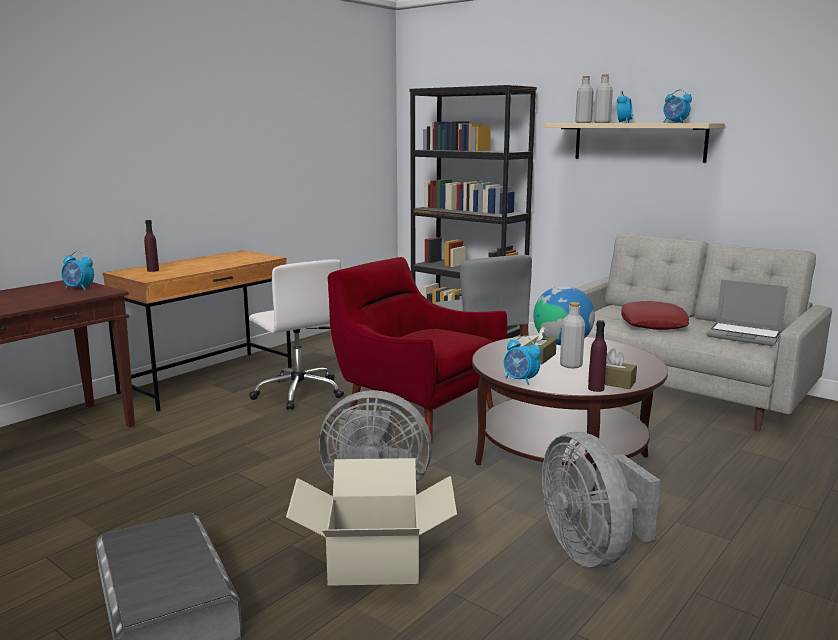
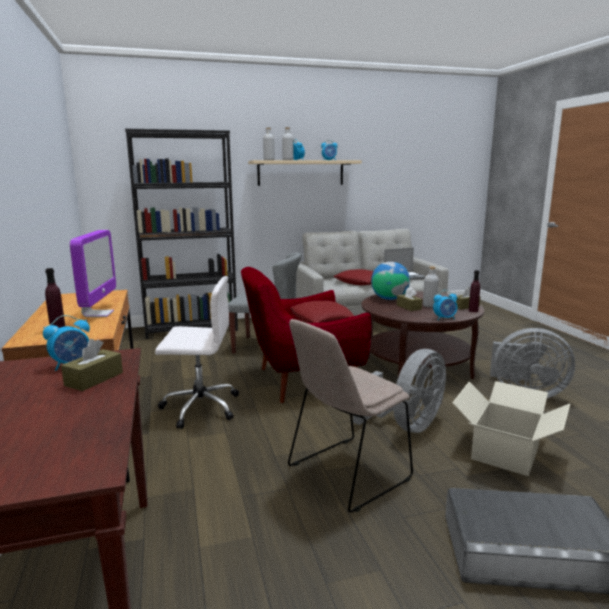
camera: 55 degrees left, 0 degrees up
(55, 297) = (94, 379): none -> brown tissue box
(201, 268) = (98, 314): none -> monitor
(237, 483) = (346, 474): none -> beige chair
(432, 339) = (321, 319): none -> red pillow

